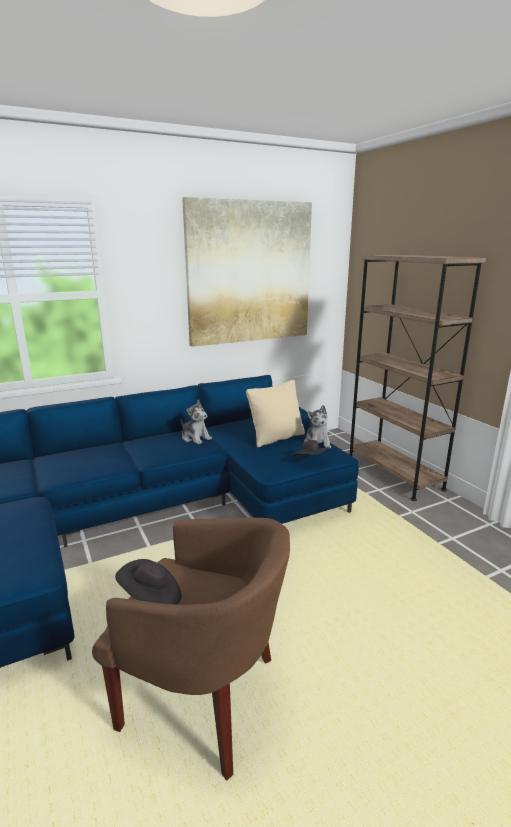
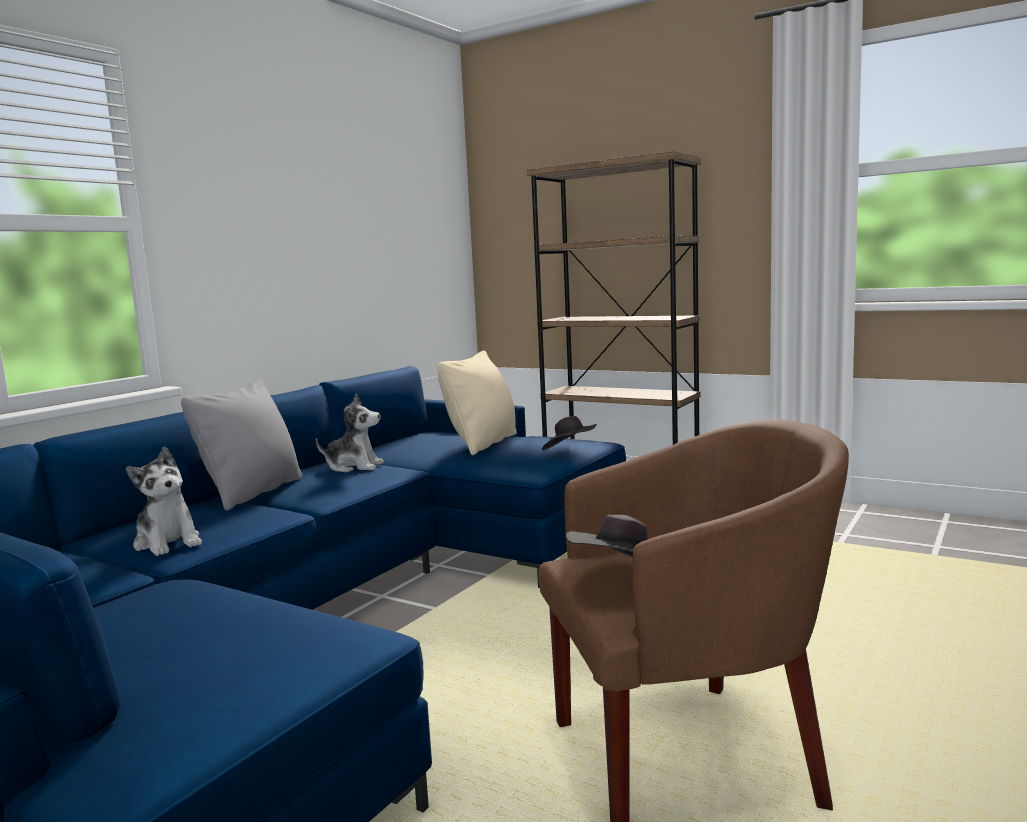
camera: 30 degrees left, 10 degrees down
(132, 445) = (253, 493): none -> grey pillow
(249, 273) = (353, 205): picture -> none
(317, 443) = (547, 438): plush toy -> plush toy (168, 542)

